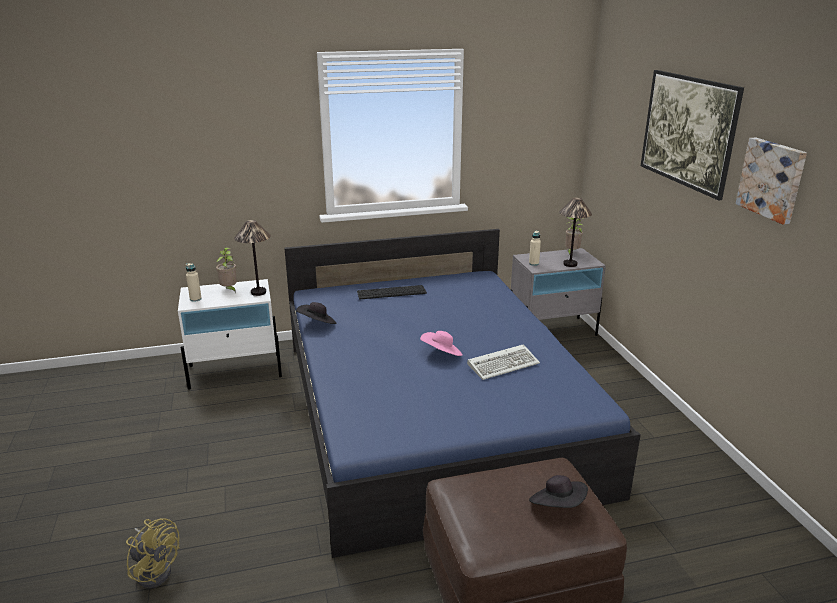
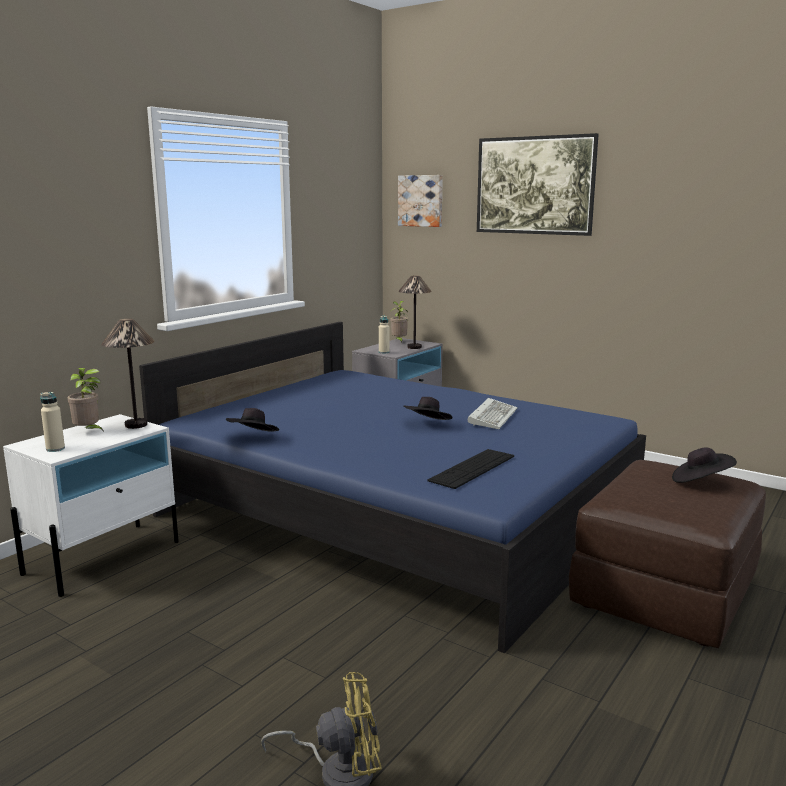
camera: 40 degrees left, 10 degrees down
(391, 292) = (281, 399): keyboard -> keyboard (472, 468)
(442, 354) = (427, 425): pink hat -> black hat
(772, 179) = (648, 202): picture -> picture (421, 200)

